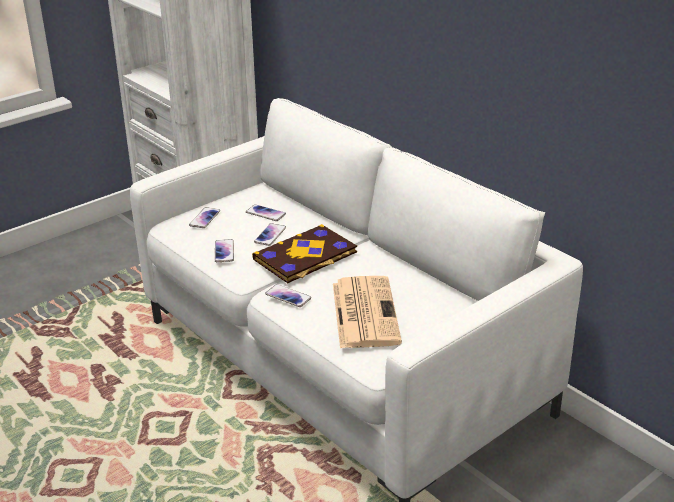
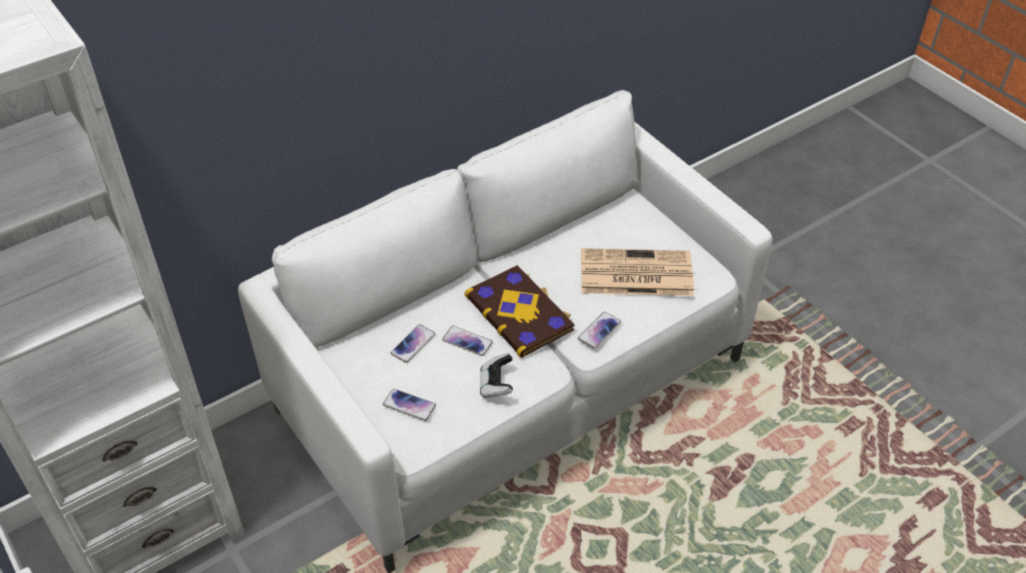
camera: 85 degrees left, 15 degrees up
(224, 251) = (496, 385): phone -> game controller

